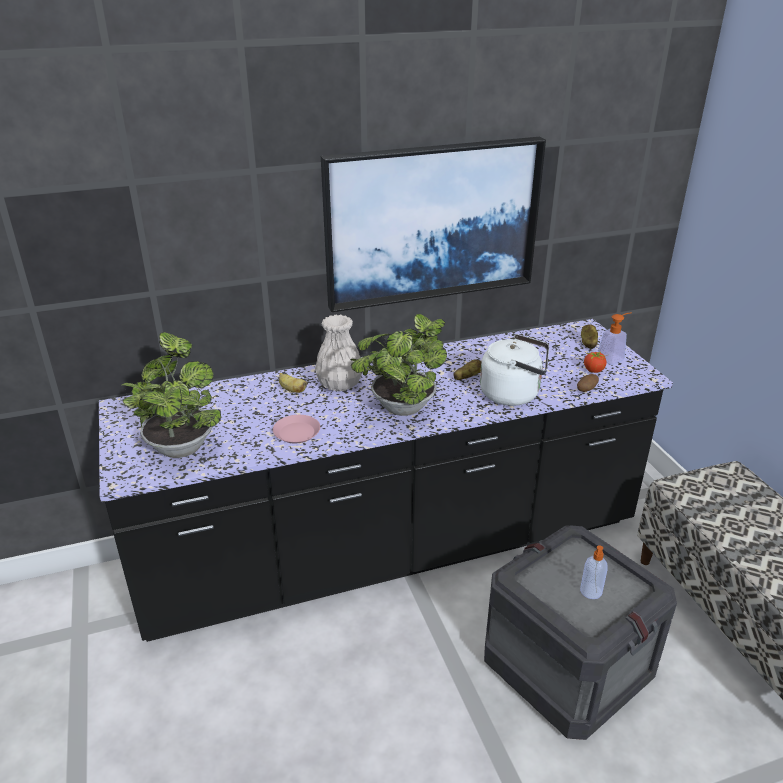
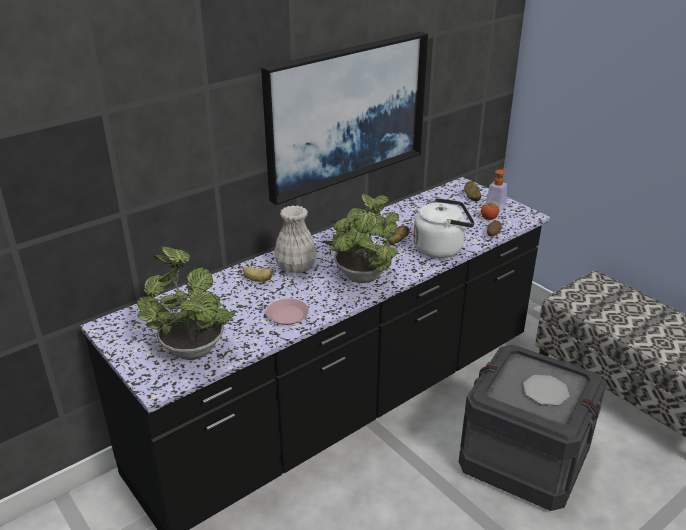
camera: 20 degrees left, 0 degrees up
(590, 592) = (545, 391): soap dispenser -> plate

